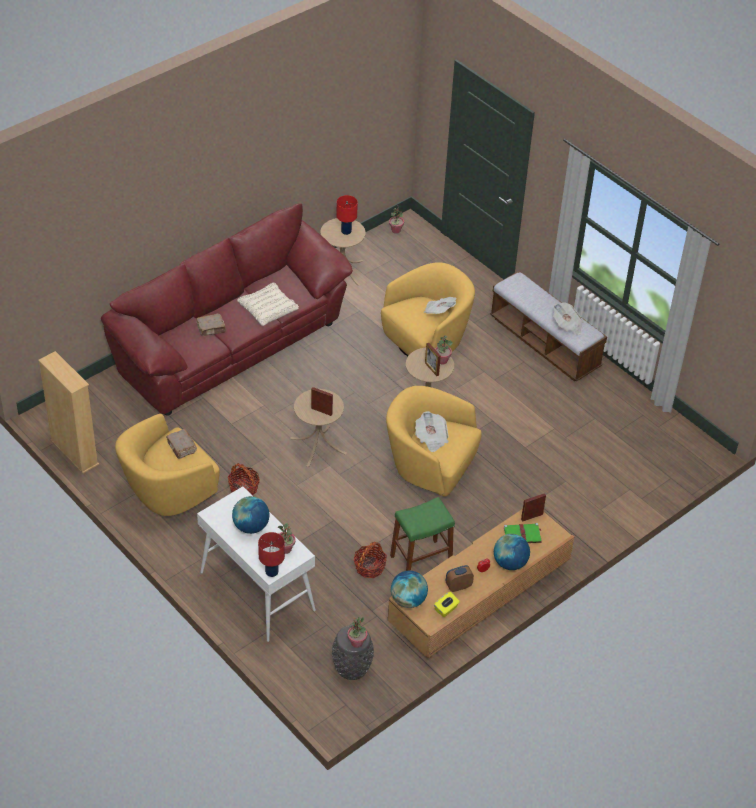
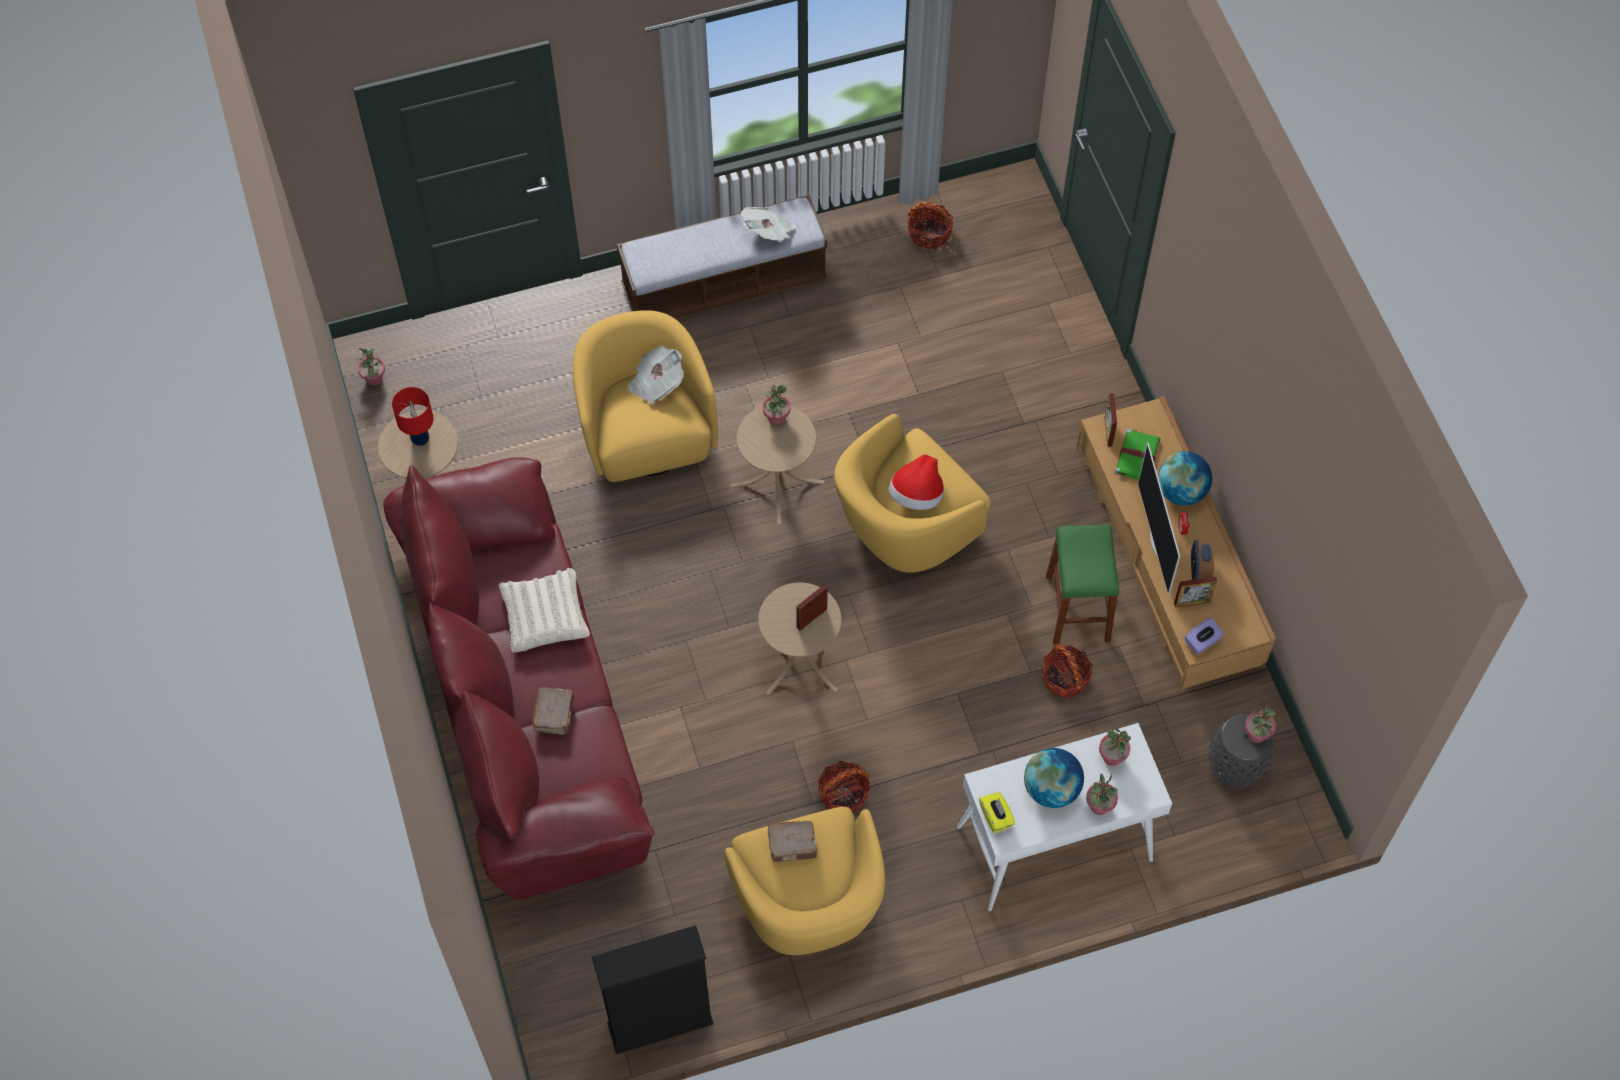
camera: 65 degrees left, 15 degrees up
(74, 452) = (660, 1024): beige bookcase -> black bookcase
(250, 551) = (1099, 806): none -> potted plant
(271, 572) = (1149, 791): red table lamp -> none
(408, 600) = (1202, 642): globe -> purple tissue box
(431, 369) = (788, 438): picture frame -> picture frame (1192, 602)
(431, 438) = (917, 495): newspaper -> hat
(446, 609) = (1234, 601): yellow tissue box -> yellow tissue box (996, 817)
(466, 561) = (1157, 543): none -> television
(641, 420) = (929, 234): none -> basket

